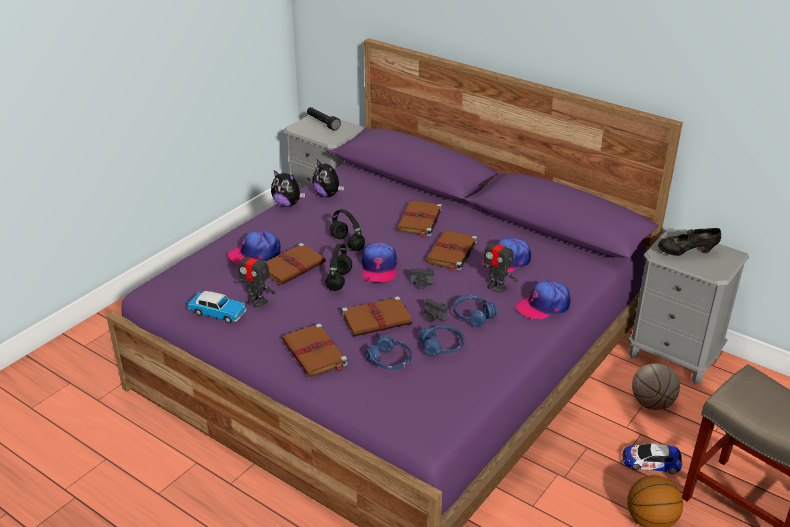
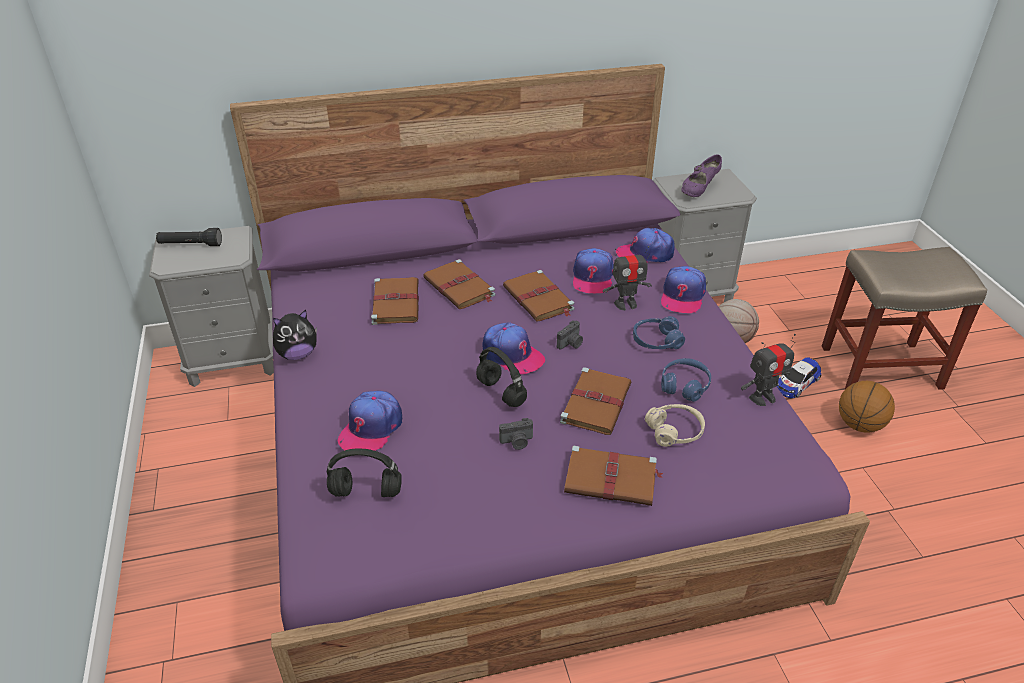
camera: 50 degrees left, 5 degrees up
(218, 313) = (449, 521): toy car -> none
(257, 301) = (467, 475): toy robot -> toy robot (762, 397)
(293, 266) = (437, 411): brown book -> brown book (395, 302)
(327, 194) = (324, 317): plush toy -> none
(348, 243) = (440, 351): black headphones -> black headphones (367, 491)
(389, 360) = (674, 431): blue headphones -> beige headphones
(433, 317) = (633, 366): camera -> camera (517, 442)
(570, 269) = (645, 253): none -> cap
(686, 253) = (699, 190): black shoe -> purple shoe

